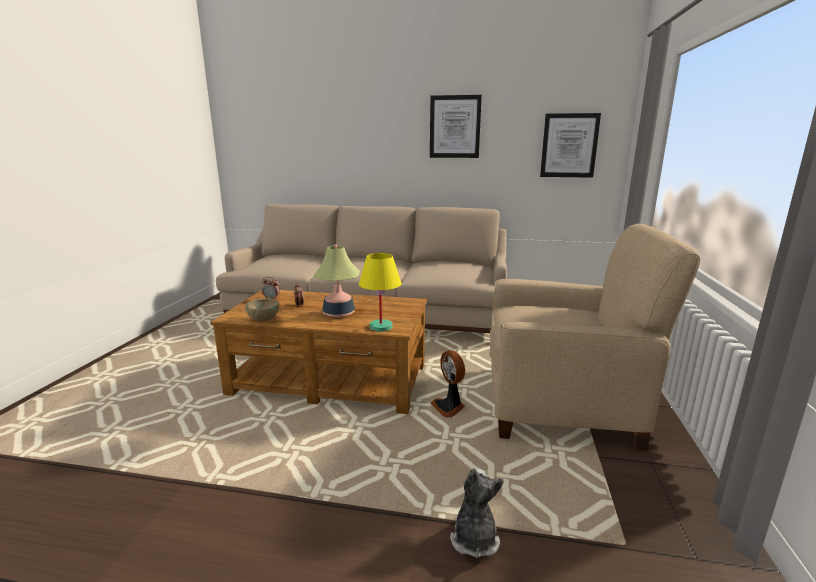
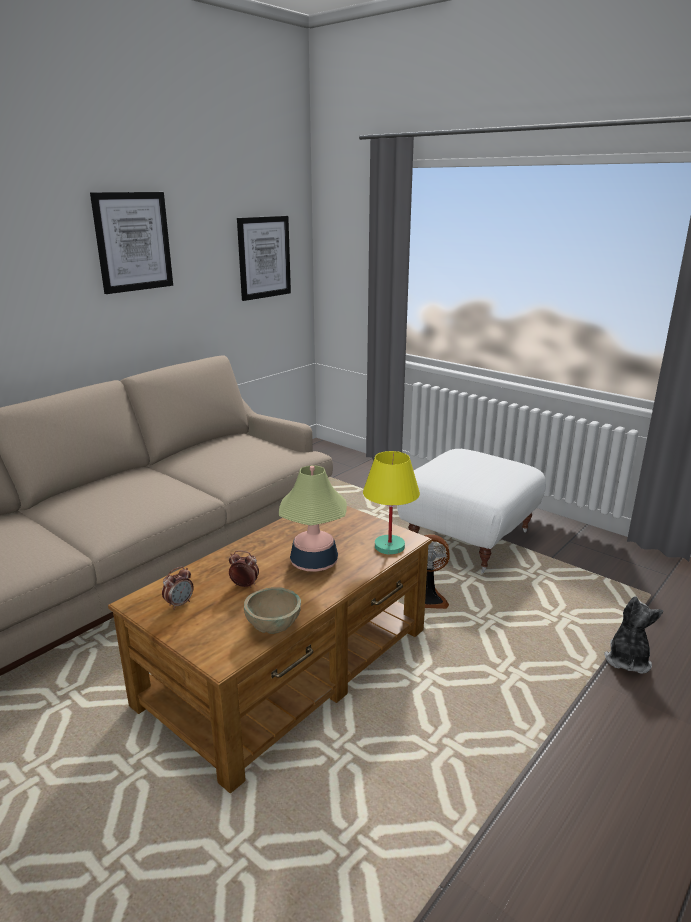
camera: 60 degrees left, 5 degrees up
(474, 538) = (627, 659): plush toy -> plush toy turned 75 degrees clockwise
(561, 404) = (469, 539): beige armchair -> white ottoman

